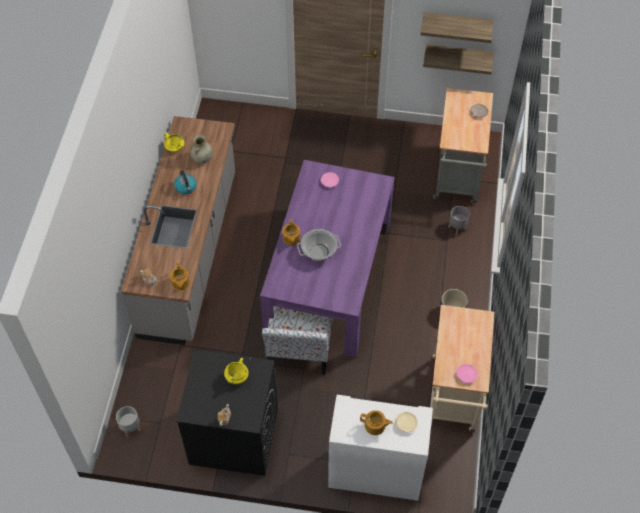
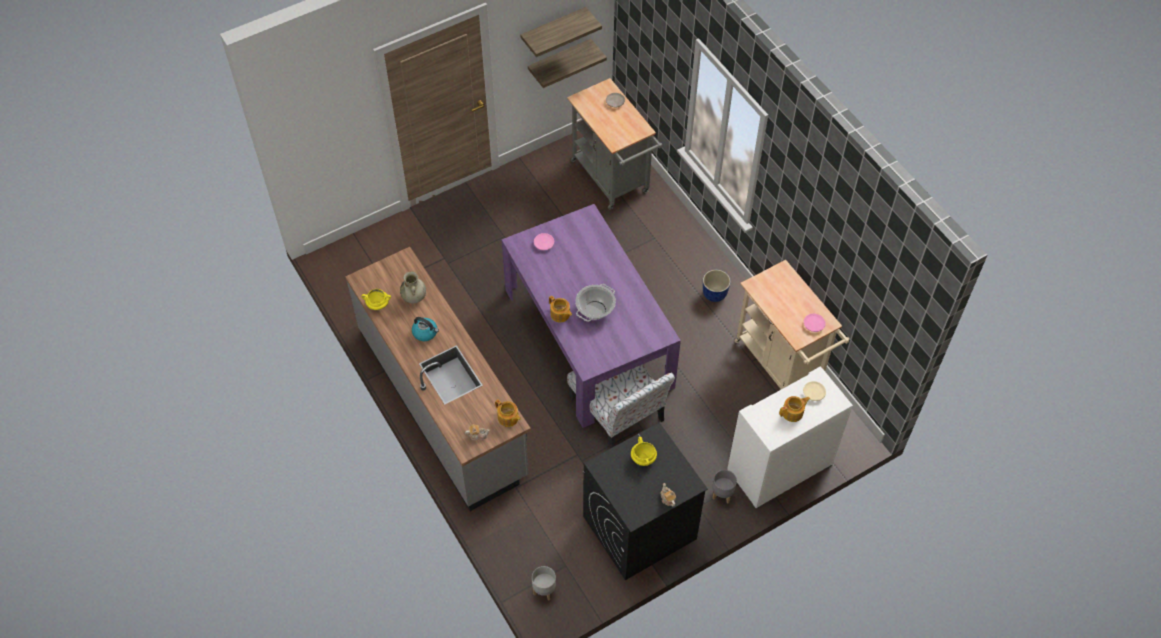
camera: 40 degrees left, 0 degrees up
(457, 228) = (653, 222): grey planter -> grey planter (722, 494)

